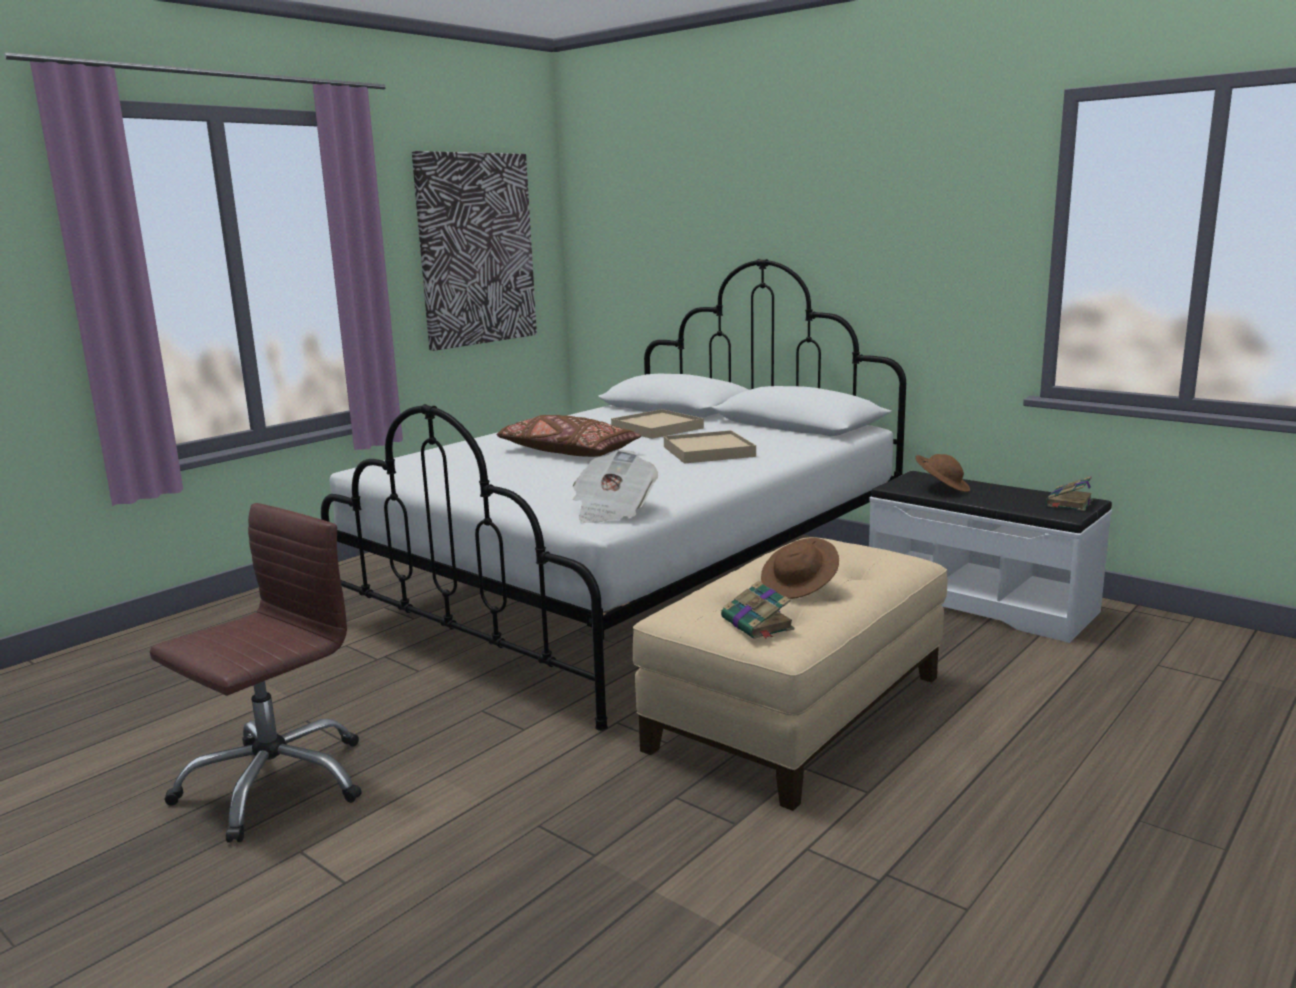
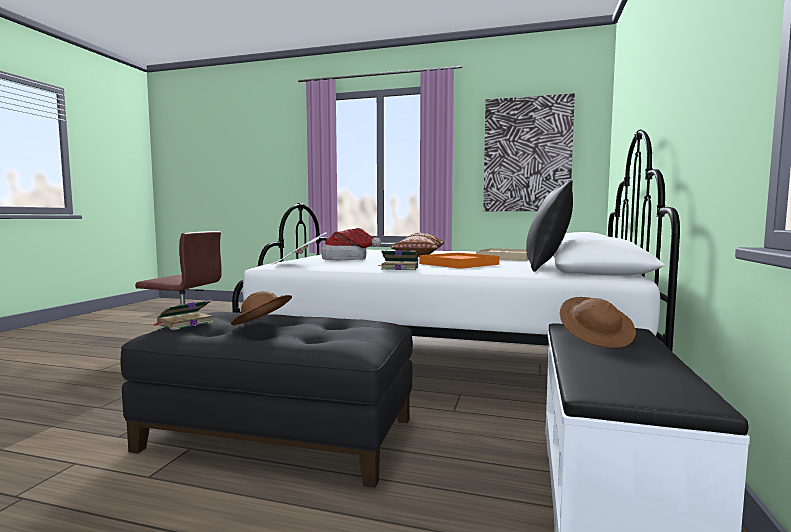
camera: 65 degrees right, 10 degrees down
(565, 484) = (348, 259): none -> hat
(708, 451) = (458, 264): beige tray -> orange tray
(780, 433) = (547, 267): none -> black pillow
(799, 713) = (278, 435): beige ottoman -> black ottoman
(1069, 503) = (654, 390): book -> book (399, 268)

